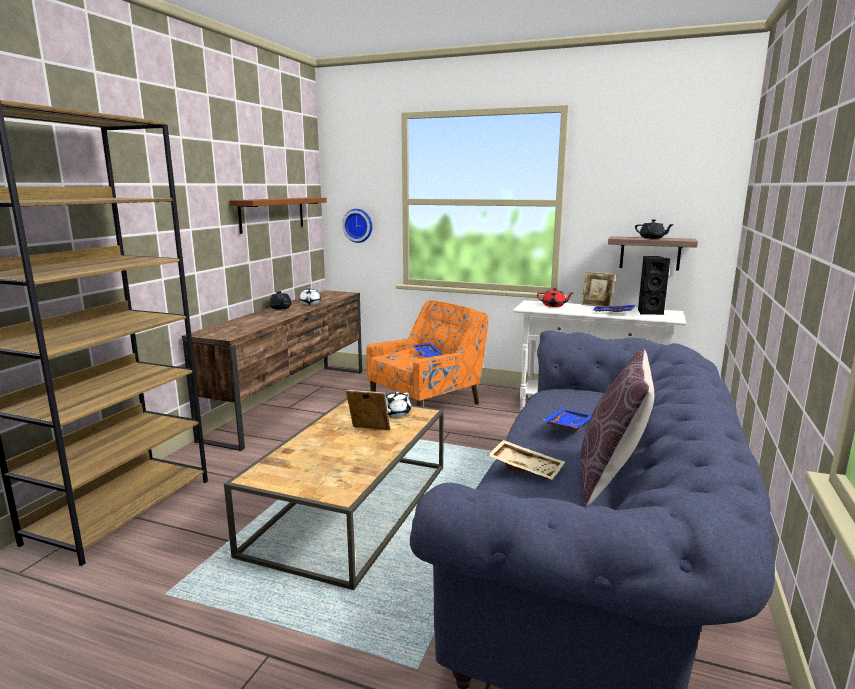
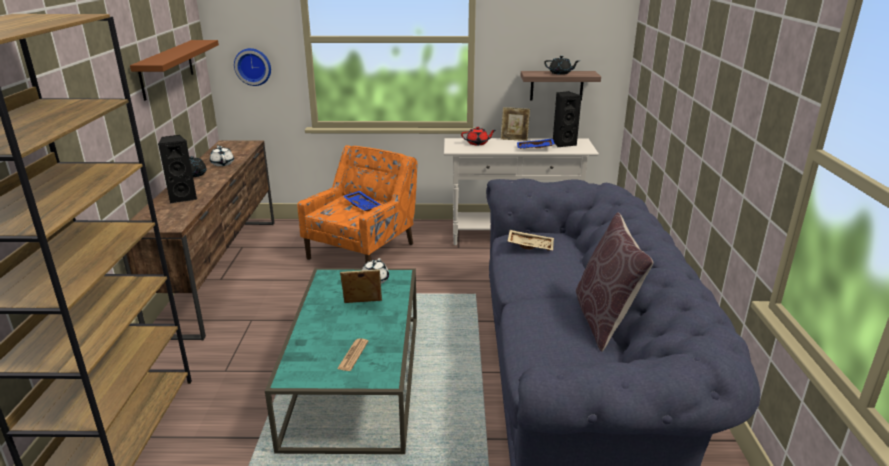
camera: 20 degrees left, 10 degrees up
(255, 320) = (183, 197): none -> black speaker
(327, 470) = (353, 355): none -> newspaper
(352, 508) = (357, 377): brown coffee table -> turquoise coffee table
(526, 467) = (540, 324): beige tray -> beige tray (530, 245)
(567, 425) = (546, 275): blue tray -> none

